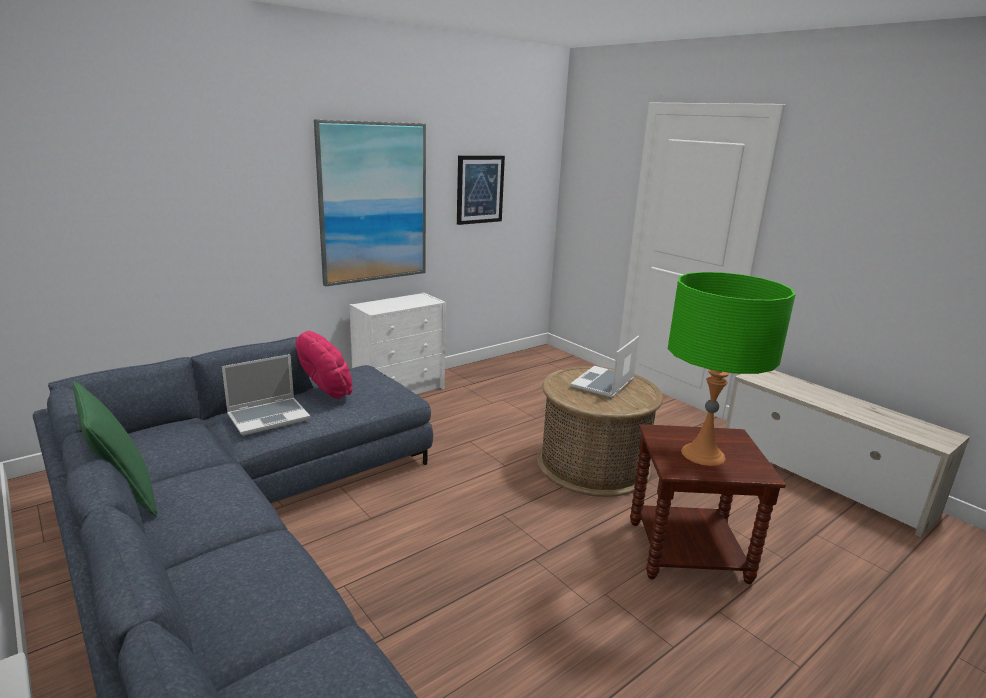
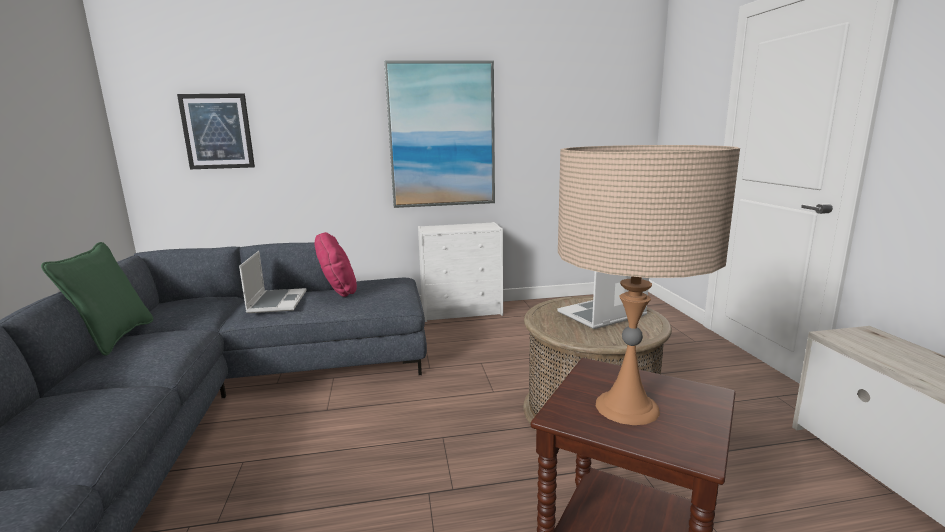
camera: 30 degrees right, 5 degrees down
(269, 417) = (277, 302): laptop -> laptop turned 90 degrees counterclockwise
(479, 189) = (557, 124): picture -> picture (217, 131)
(703, 454) = (626, 407): green table lamp -> beige table lamp

